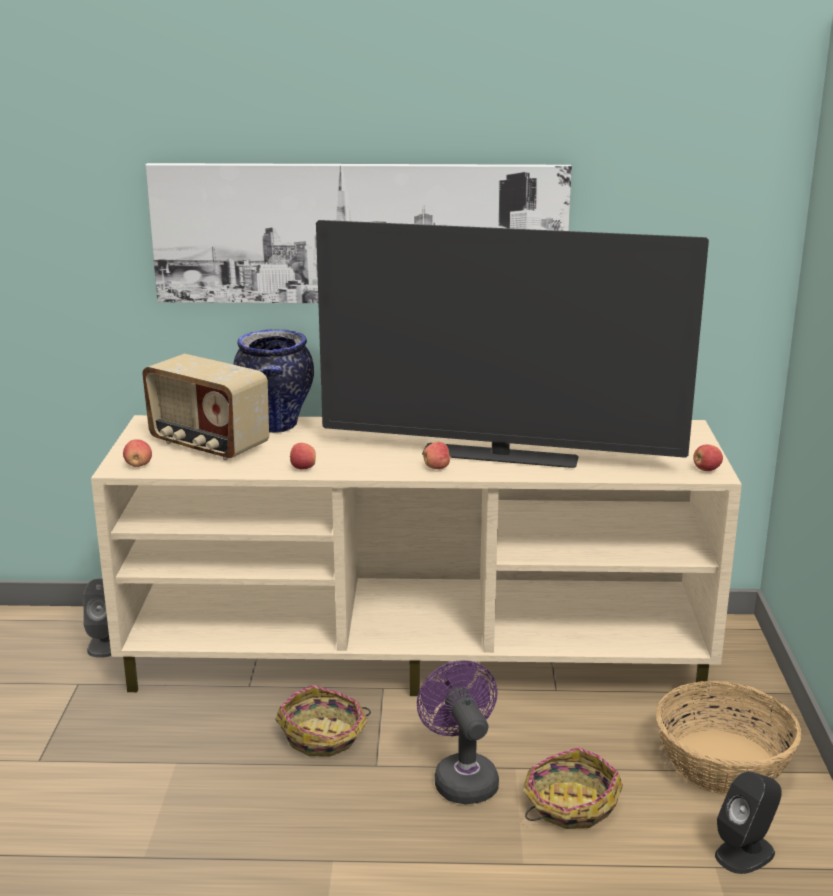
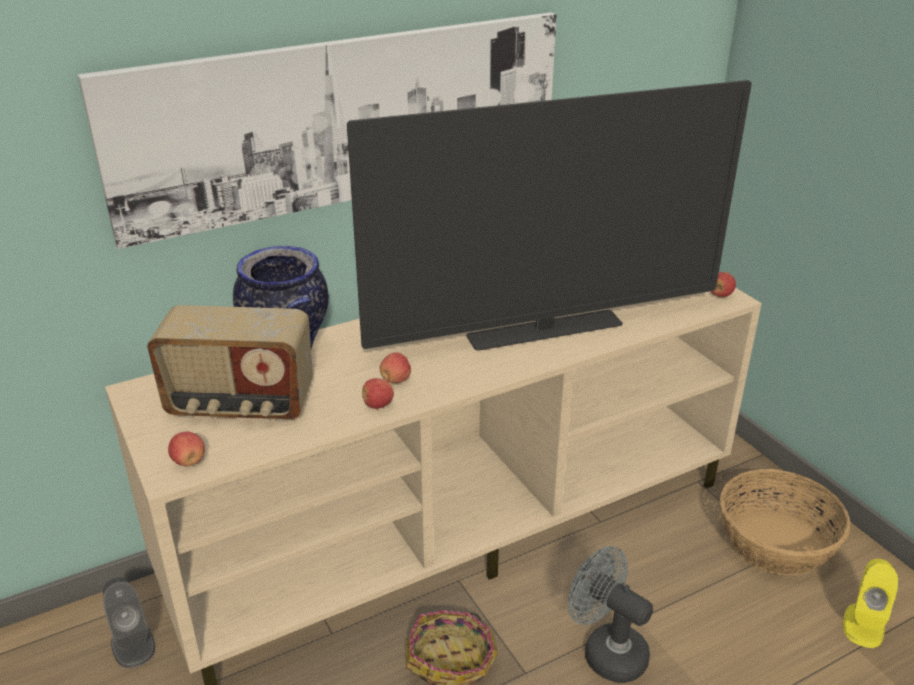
camera: 30 degrees left, 10 degrees up
(437, 468) = (505, 362): apple -> apple (396, 380)
(462, 777) = (606, 651): purple fan -> grey fan
(569, 805) = (710, 639): basket -> none
(745, 853) = (863, 624): black speaker -> yellow speaker

